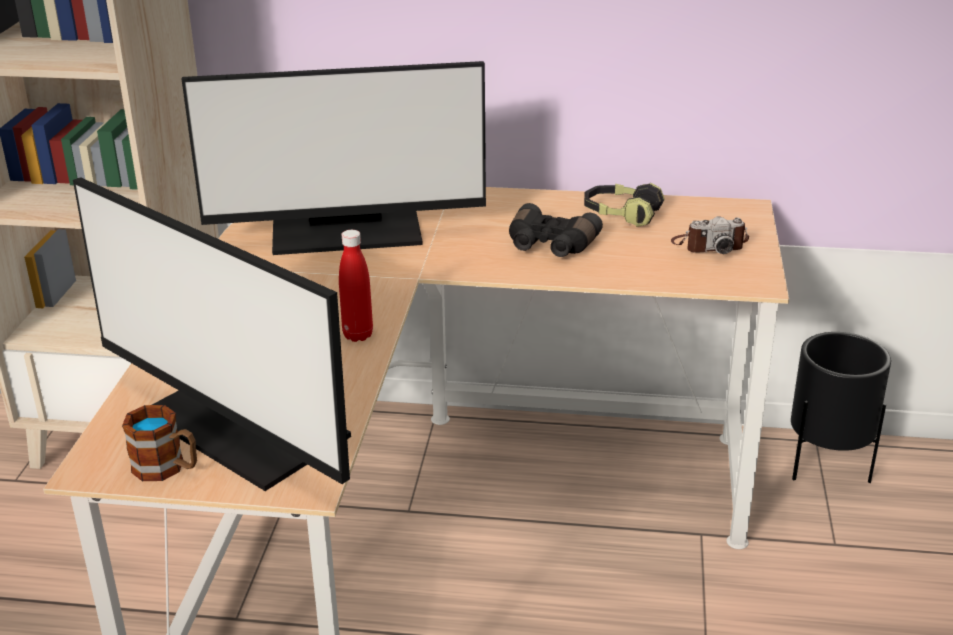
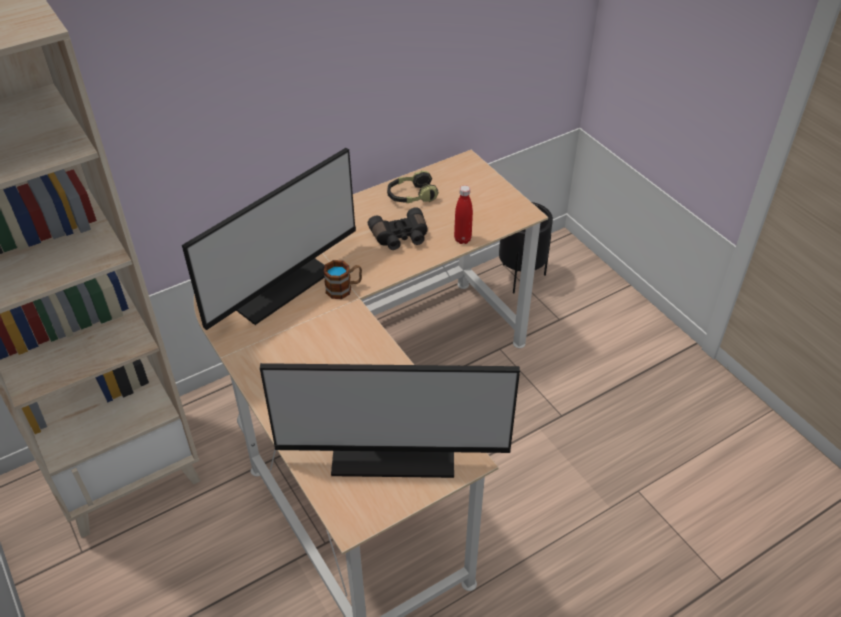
camera: 40 degrees left, 15 degrees up
(167, 468) = (390, 497): mug -> mug (344, 289)
(358, 335) = (376, 355): red bottle -> red bottle (462, 239)
(709, 245) = (477, 198): camera -> none

